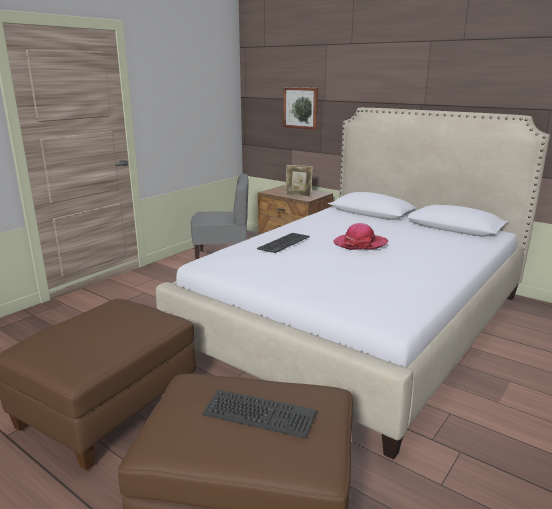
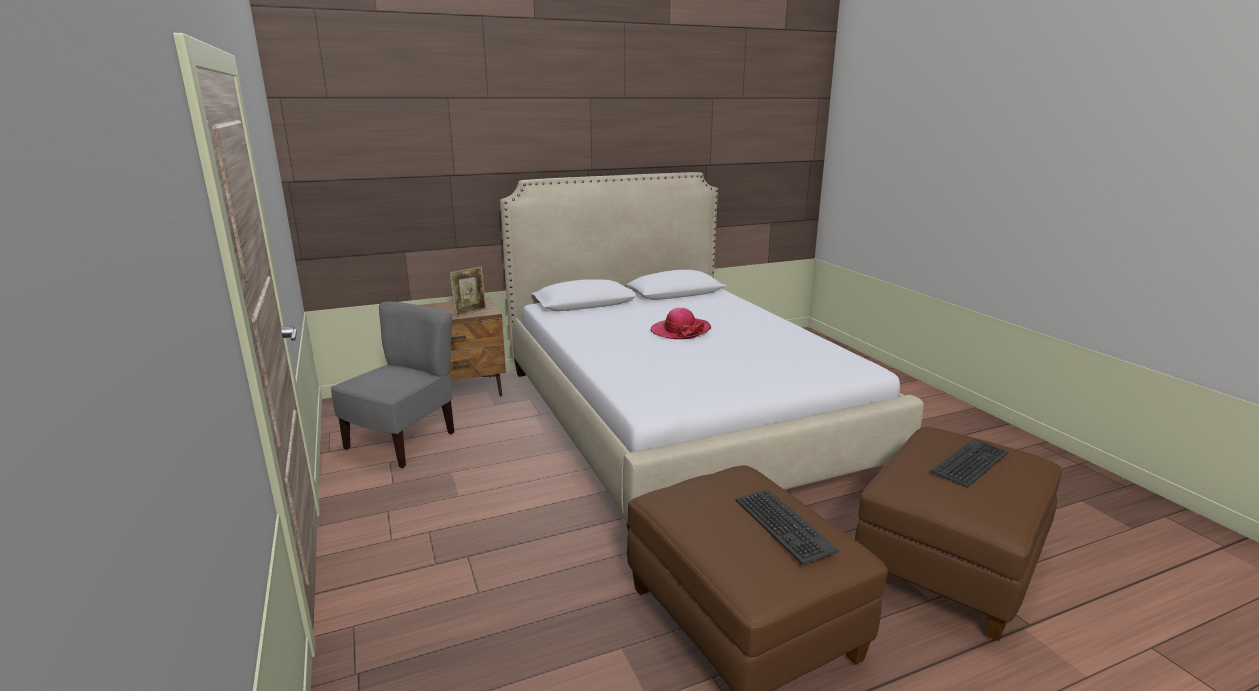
camera: 60 degrees left, 0 degrees up
(283, 243) = (640, 356): keyboard -> keyboard (782, 525)
(301, 108) = (417, 189): picture -> none

